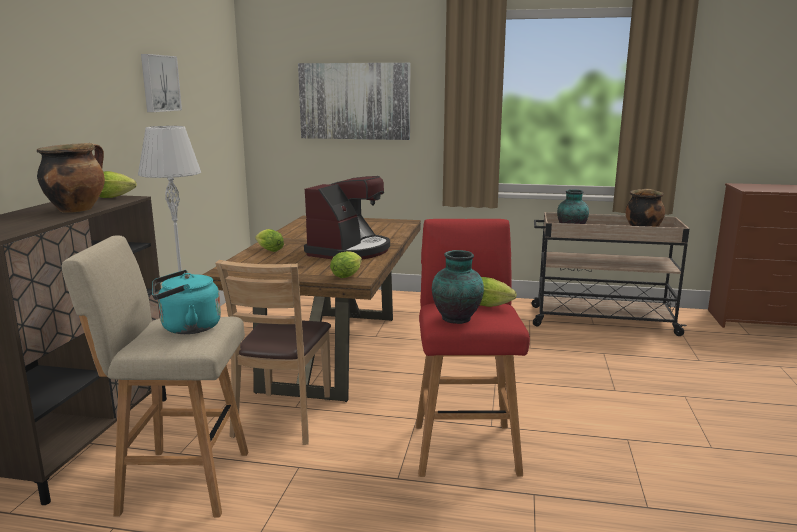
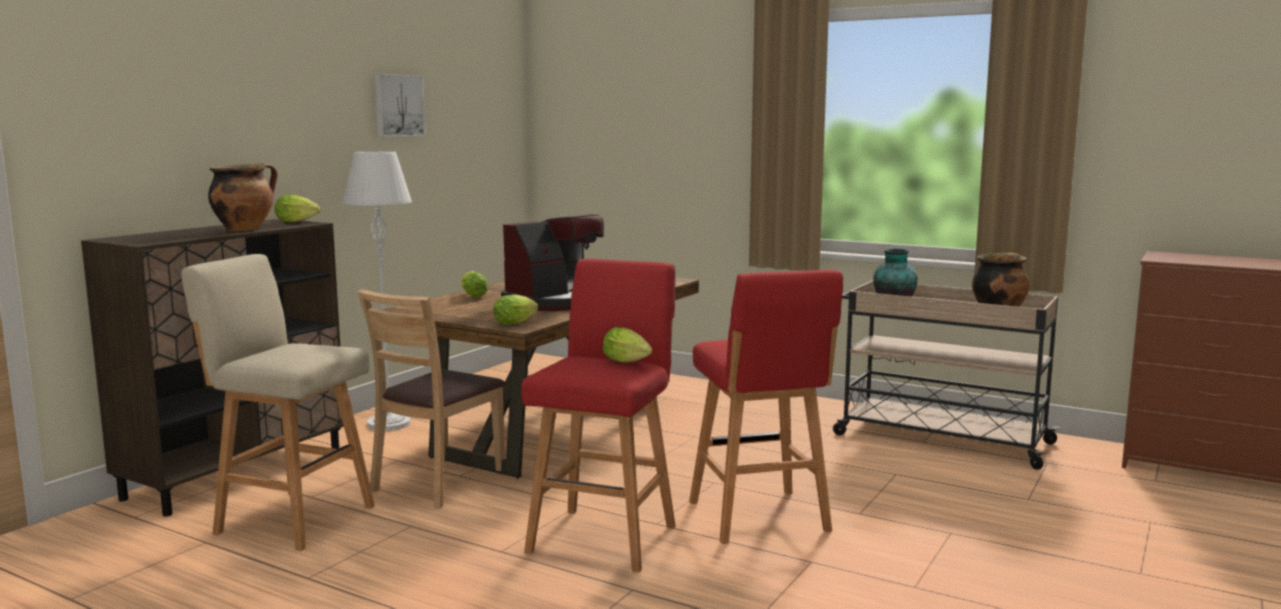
camera: 20 degrees right, 5 degrees down
(187, 328) = (300, 351): turquoise kettle -> none
(354, 101) = (651, 128): picture -> none
(457, 319) = (568, 369): vase -> none
(557, 407) = (760, 518): none -> red stool

